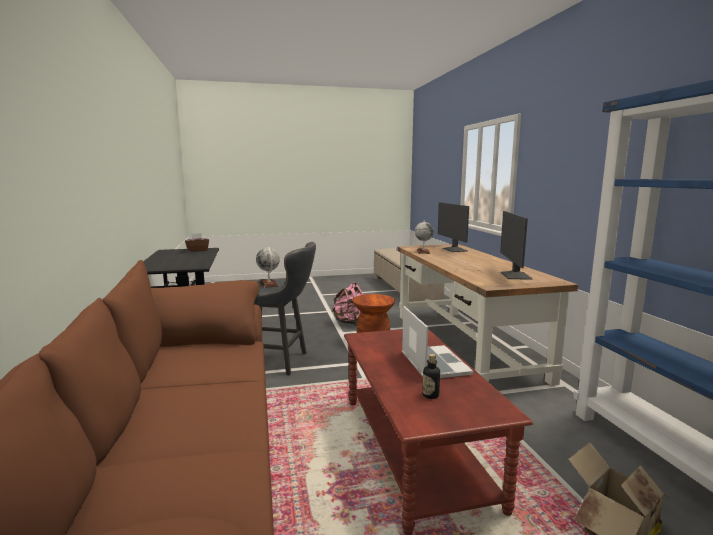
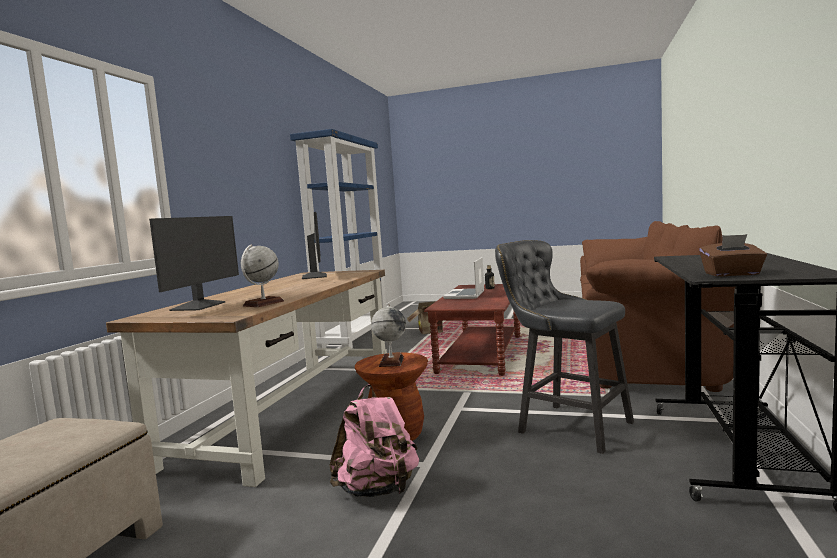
camera: 150 degrees left, 5 degrees down
(269, 284) = (573, 302): globe -> globe (391, 361)
(514, 276) = (315, 276): monitor -> monitor turned 45 degrees counterclockwise

